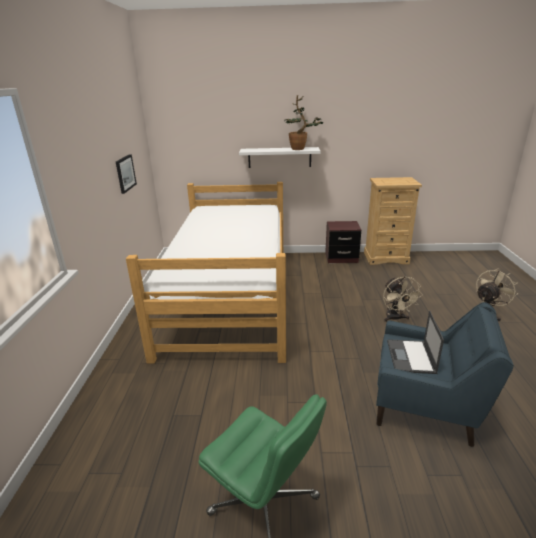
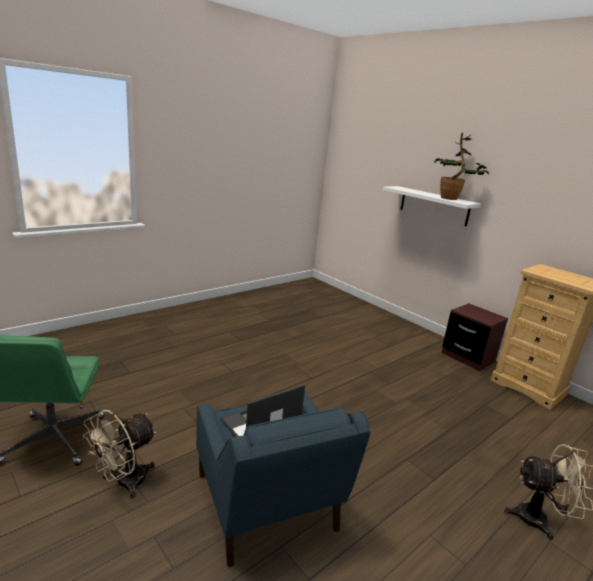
camera: 45 degrees right, 5 degrees down
(125, 173) = (265, 177): picture -> none
(231, 296) = (297, 325): bed -> none
(395, 318) = (405, 434): beige fan -> beige fan (124, 483)

